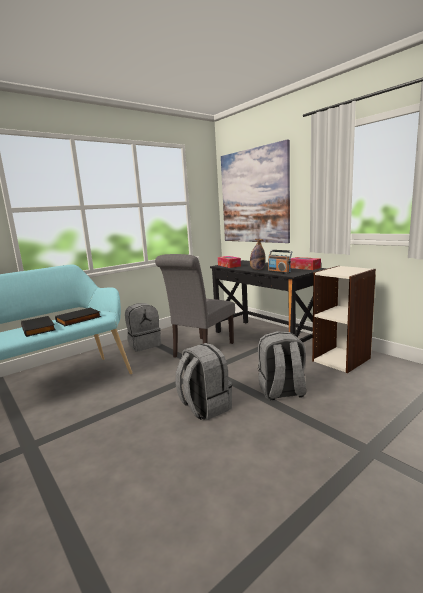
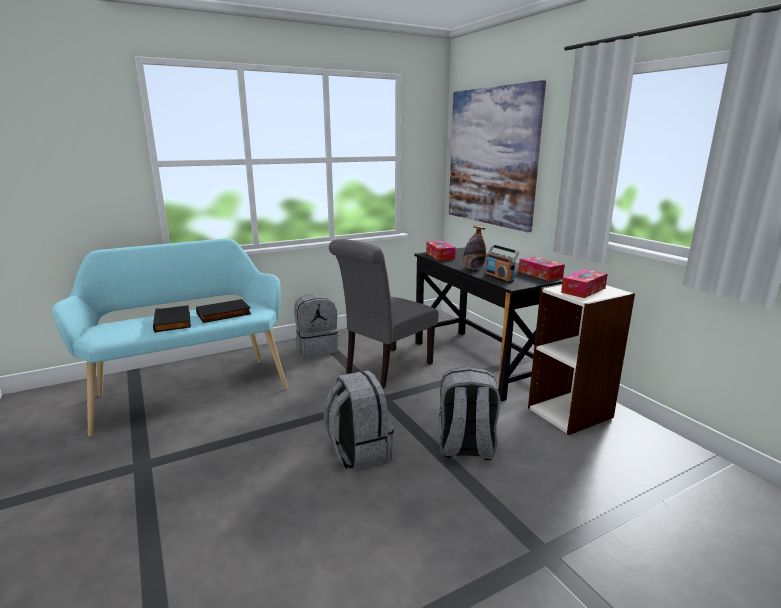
camera: 10 degrees right, 5 degrees up
(342, 270) = (583, 290): none -> tissue box

